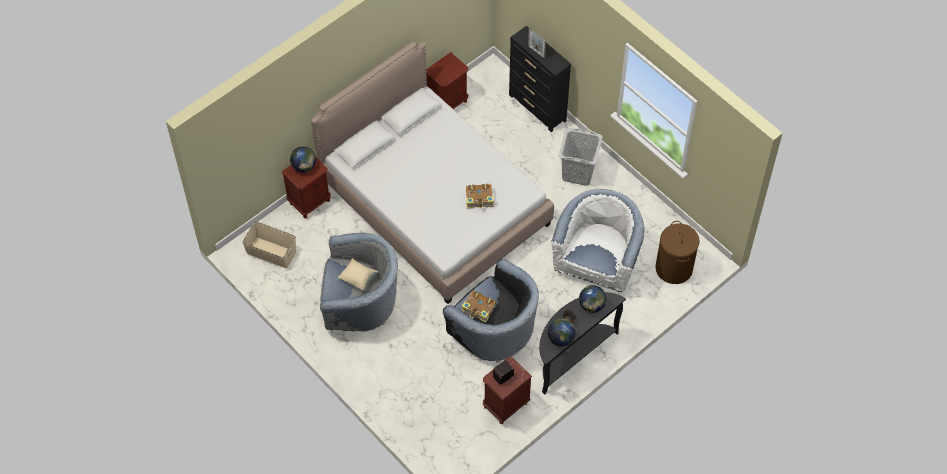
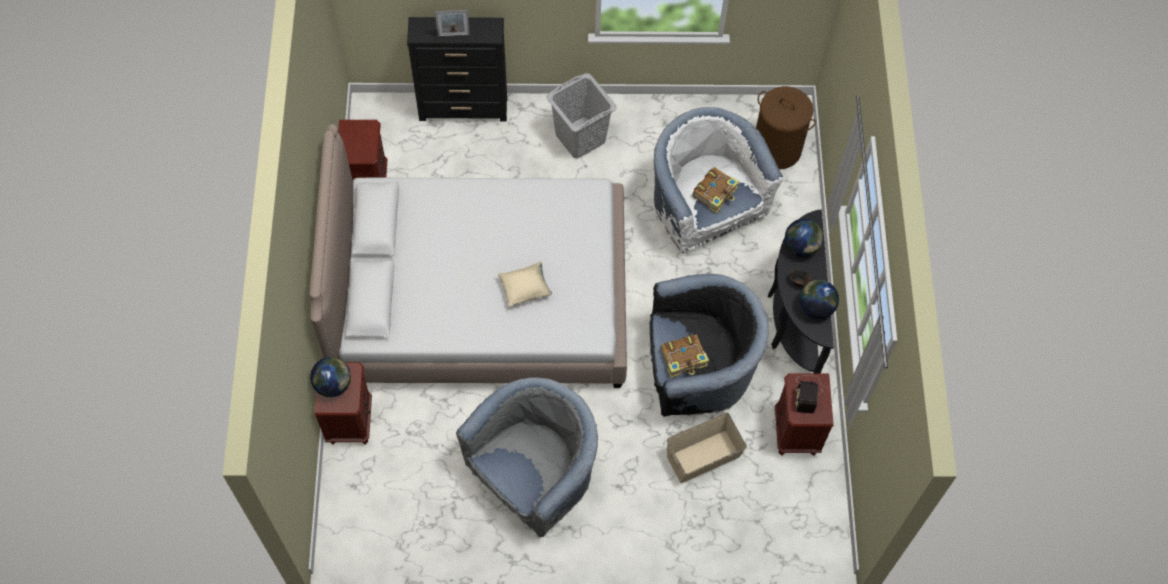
camera: 50 degrees left, 5 degrees up
(271, 252) = (375, 515): beige storage box -> beige storage box (703, 456)
(358, 278) = (527, 449): beige pillow -> beige pillow (525, 289)
(479, 199) = (557, 245): book -> book (715, 193)

